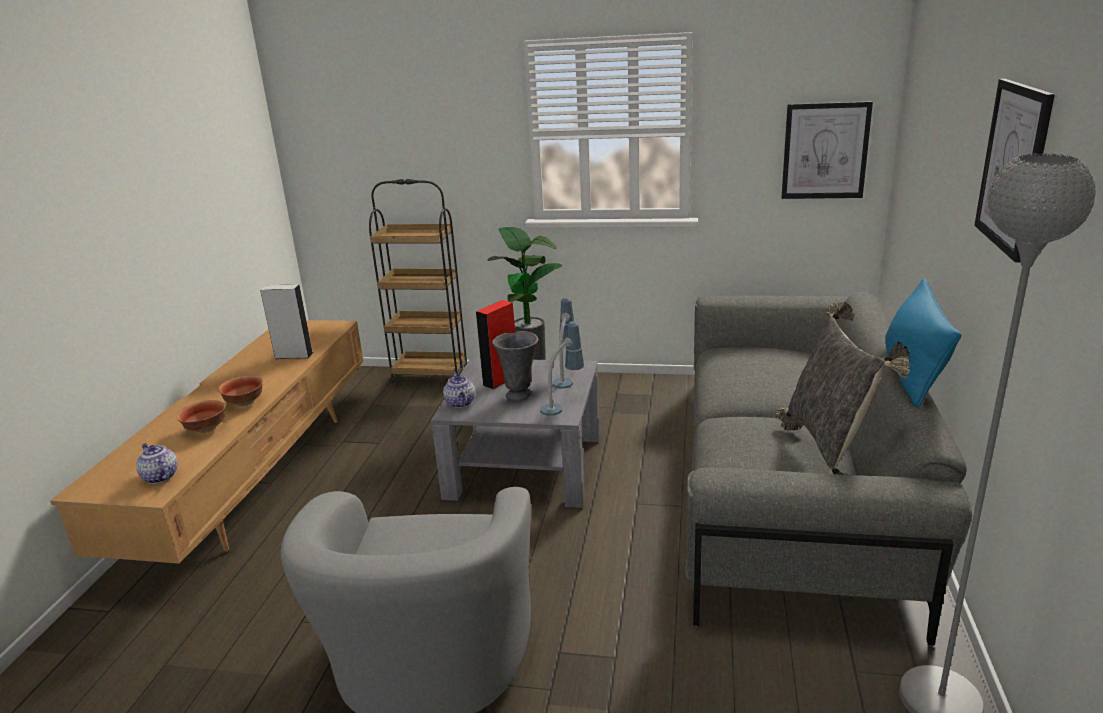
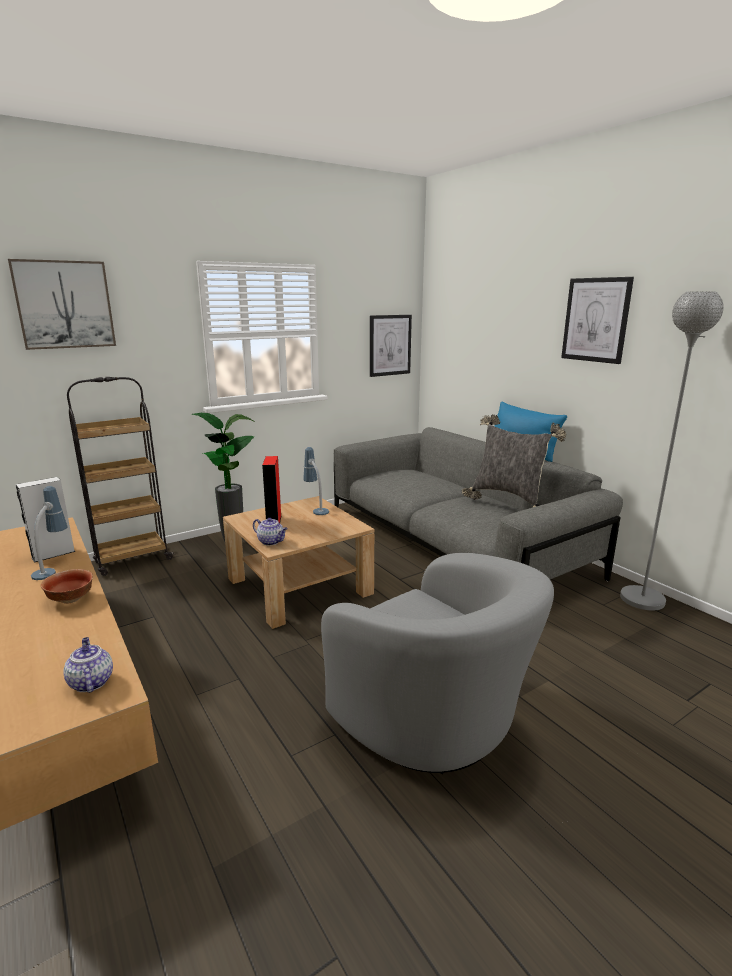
camera: 45 degrees left, 5 degrees down
(159, 476) = (90, 682): teapot -> teapot turned 60 degrees clockwise
(206, 429) = (67, 631): bowl -> none
(384, 99) = (64, 305): none -> picture
(519, 395) = (305, 525): grey vase -> none
(525, 465) = (299, 586): grey coffee table -> brown coffee table
(563, 405) = (344, 522): table lamp -> table lamp (53, 567)

